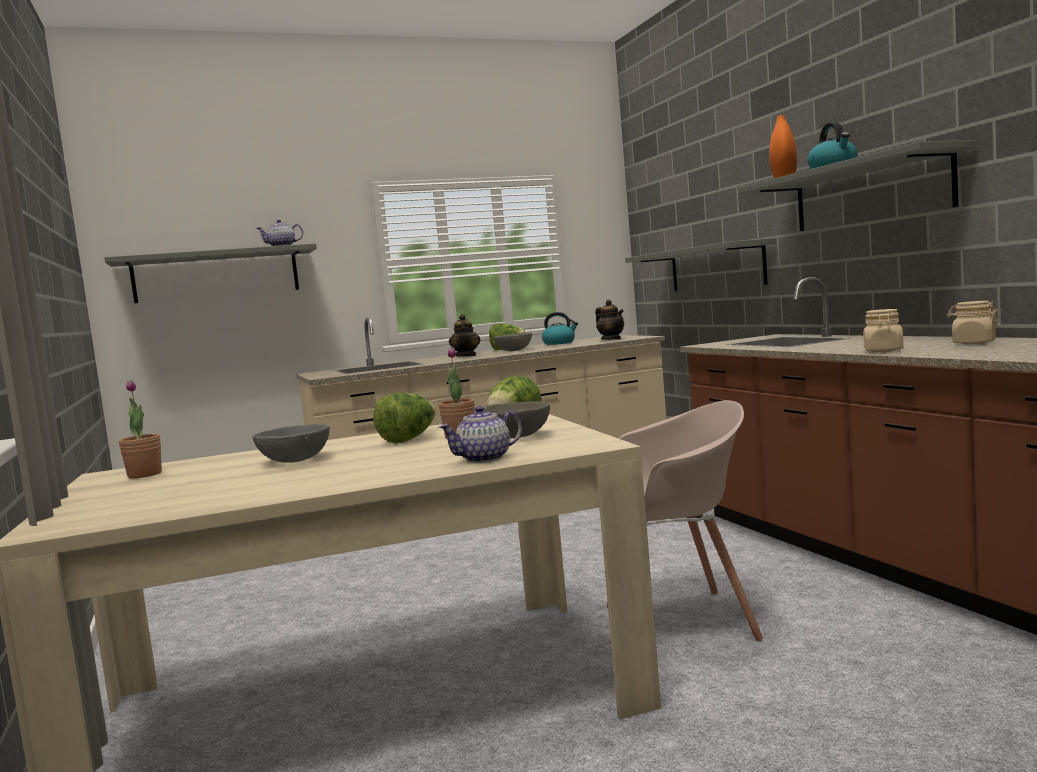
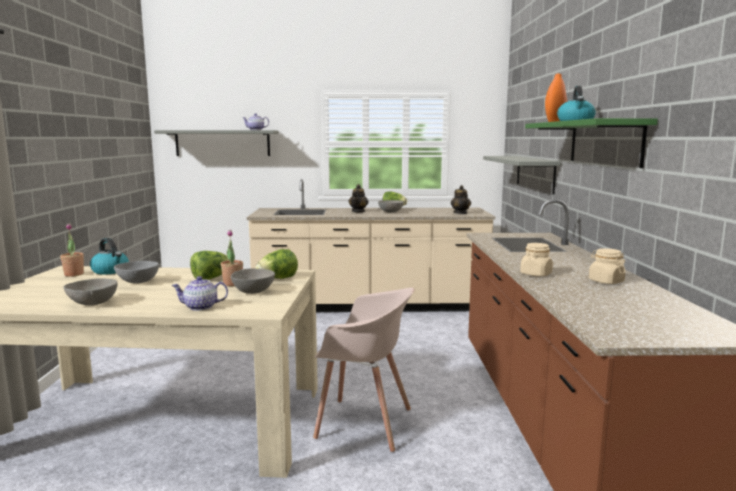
camera: 20 degrees right, 5 degrees up
(289, 487) = (93, 304): none -> grey bowl
(559, 343) = (430, 209): kettle -> kettle (111, 271)
(869, 193) = (604, 142): grey shelf -> green shelf

